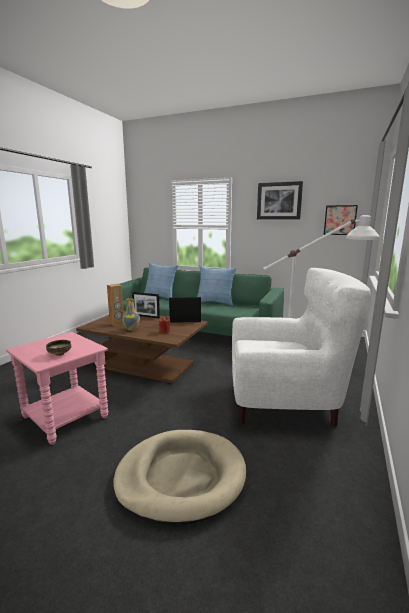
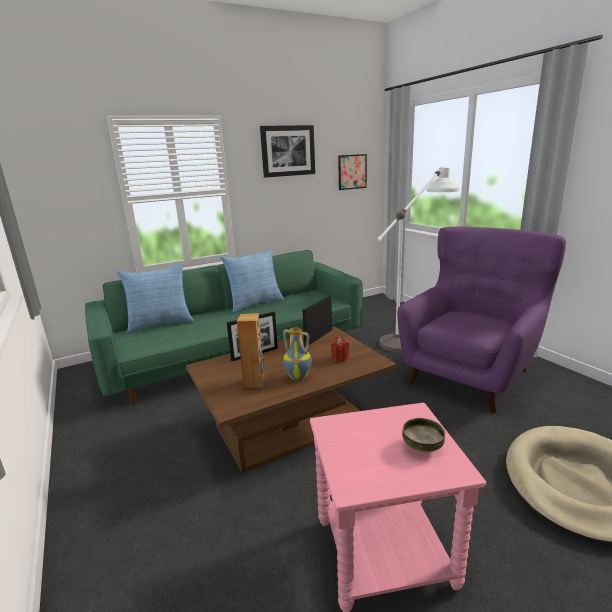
camera: 50 degrees left, 5 degrees up
(285, 402) = (470, 374): white armchair -> purple armchair

